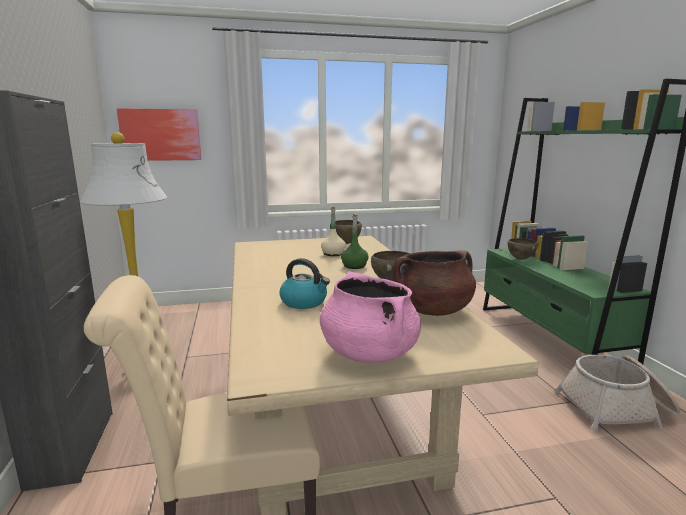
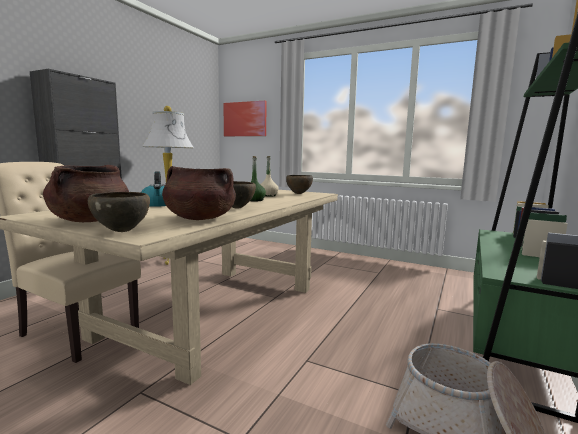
camera: 40 degrees right, 5 degrees down
(368, 353) = (91, 220): pink cooking pot -> brown cooking pot
(520, 259) = (493, 240): brown bowl -> brown bowl (122, 231)

